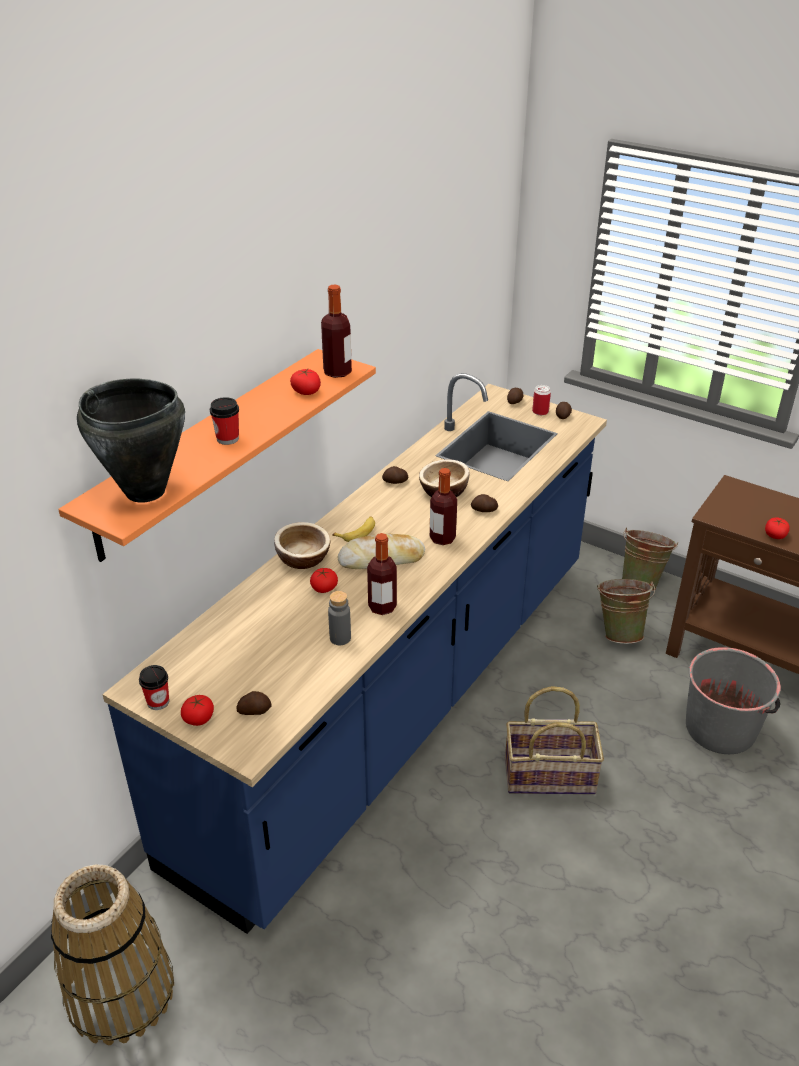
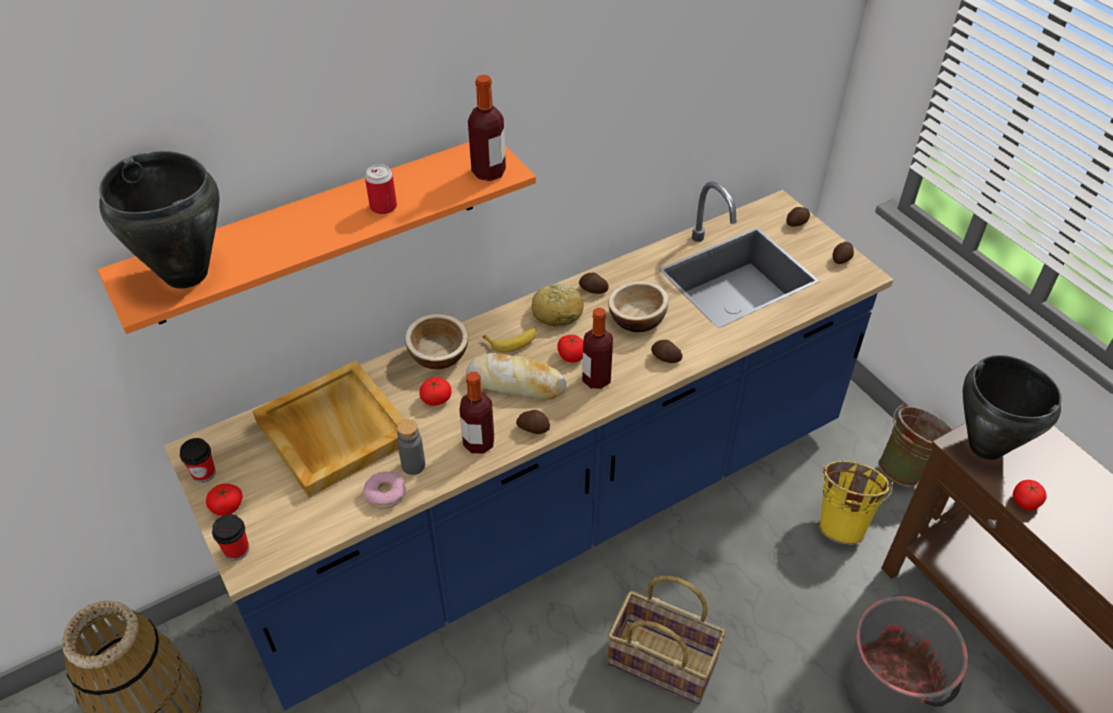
camera: 25 degrees right, 10 degrees up
(227, 439) = (311, 230): cup -> cup (237, 550)
(252, 635) = (333, 430): none -> beige tray
(254, 710) = (281, 518): potato -> potato (533, 427)
(306, 391) = (436, 190): tomato -> tomato (571, 356)
(332, 664) = (385, 494): none -> donut
(378, 503) = (557, 312): none -> bread
(540, 412) = (818, 245): can -> can (383, 207)
(619, 632) = (842, 522): green bucket -> yellow bucket
(728, 510) = (986, 445): none -> black cooking pot

